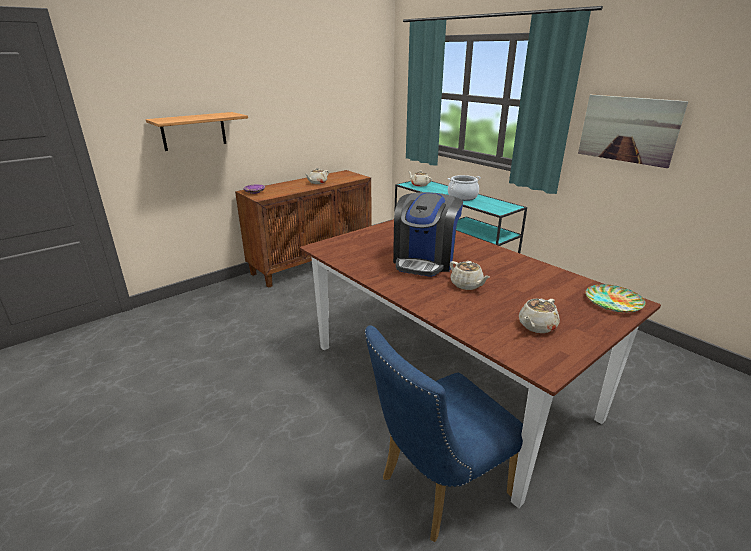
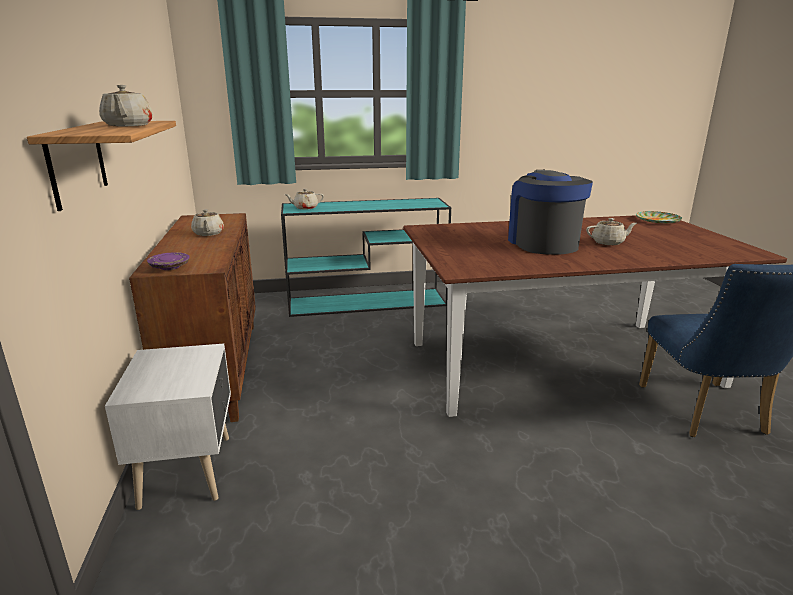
camera: 60 degrees left, 5 degrees down
(223, 292) = (189, 469): none -> white nightstand
(425, 261) = (542, 243): coffee machine -> coffee machine turned 150 degrees counterclockwise
(462, 197) = (378, 205): cooking pot -> none
(536, 326) = (692, 242): beige teapot -> beige teapot (128, 125)
(628, 129) = (505, 107): picture -> none

